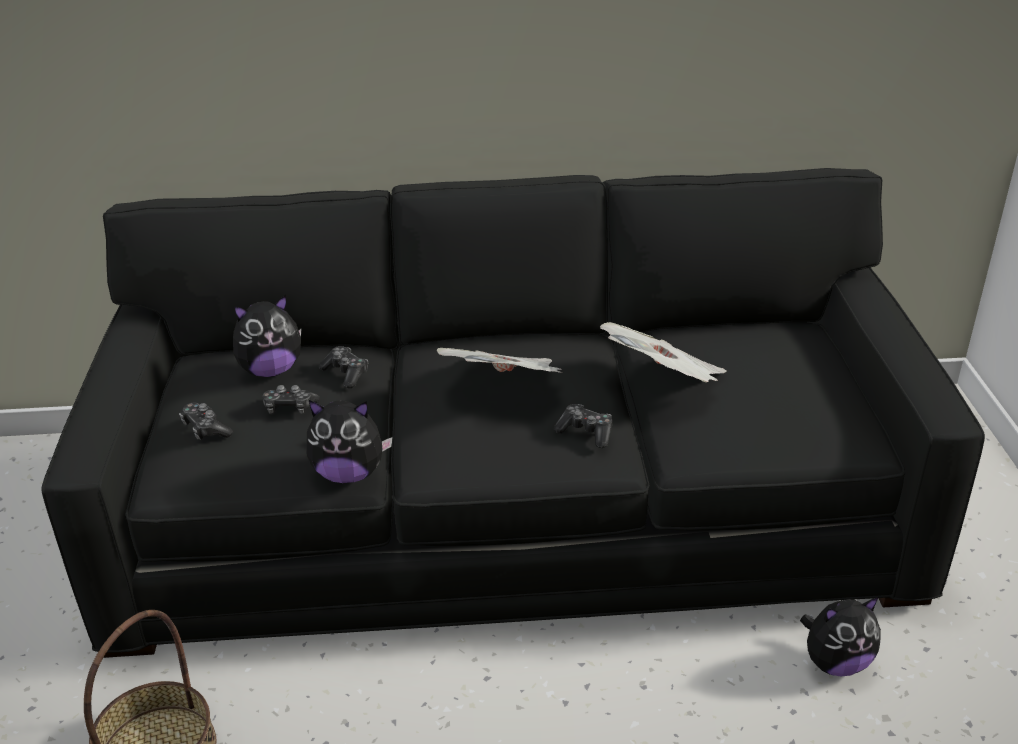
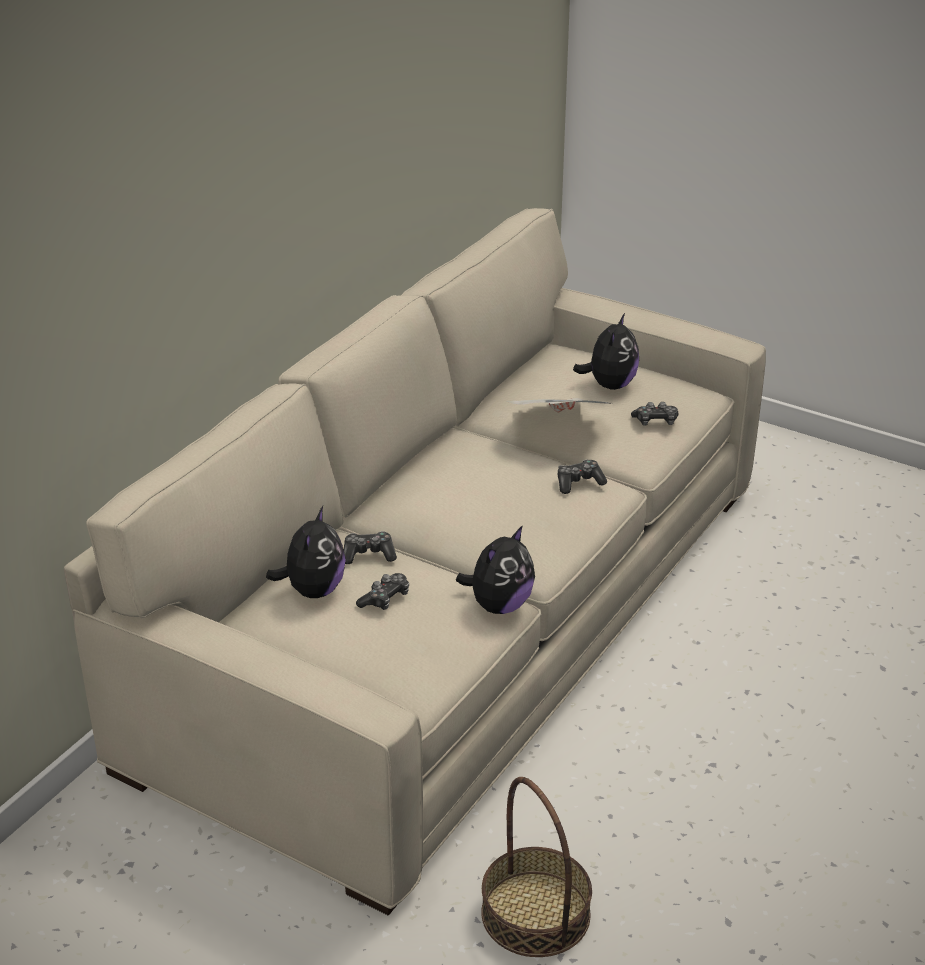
camera: 55 degrees left, 0 degrees up
(206, 429) = (362, 651): game controller -> game controller (655, 421)
(506, 387) = (484, 491): newspaper -> none
(514, 513) = (462, 617): black sofa -> beige sofa
(835, 662) = (752, 555): plush toy -> plush toy (609, 385)

